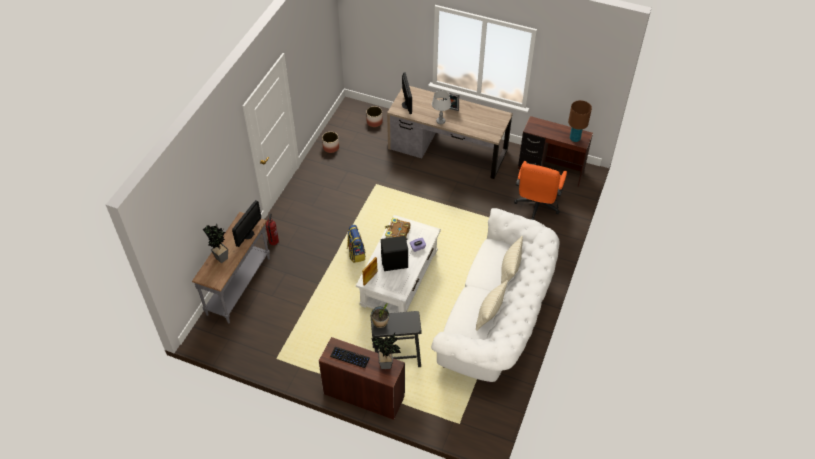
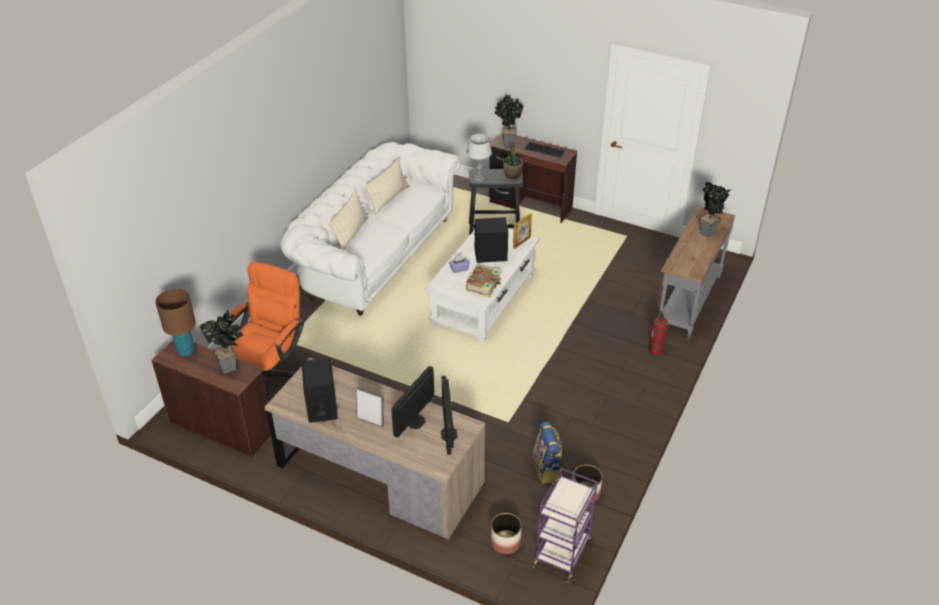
camera: 175 degrees left, 10 degrees down
(248, 234) = (680, 254): monitor -> monitor (416, 422)
(345, 119) = (562, 553): none -> purple cart
(356, 253) = (539, 329): backpack -> backpack (547, 469)
(440, 121) = (393, 399): grey table lamp -> grey table lamp (478, 179)
(480, 115) = (322, 406): none -> black speaker
(542, 130) = (231, 368): none -> potted plant

